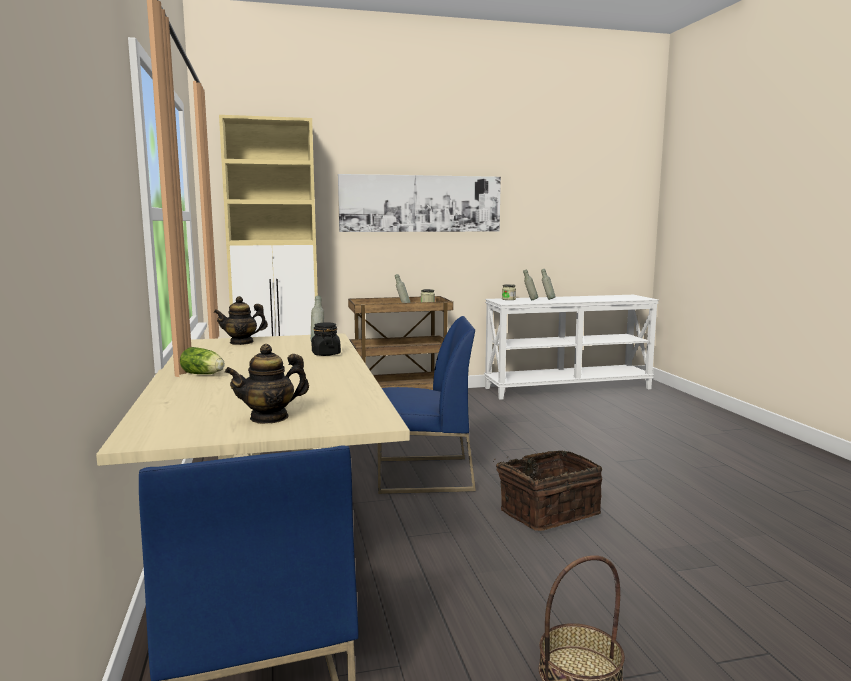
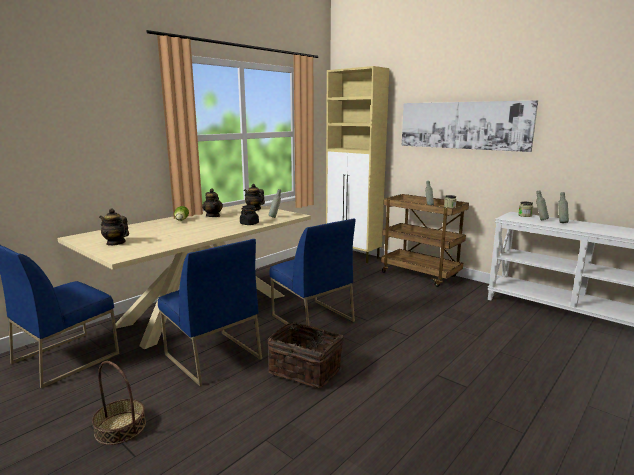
camera: 55 degrees right, 5 degrees up
(225, 360) = (213, 216): none -> teapot
(444, 560) = (211, 356): none -> blue chair

